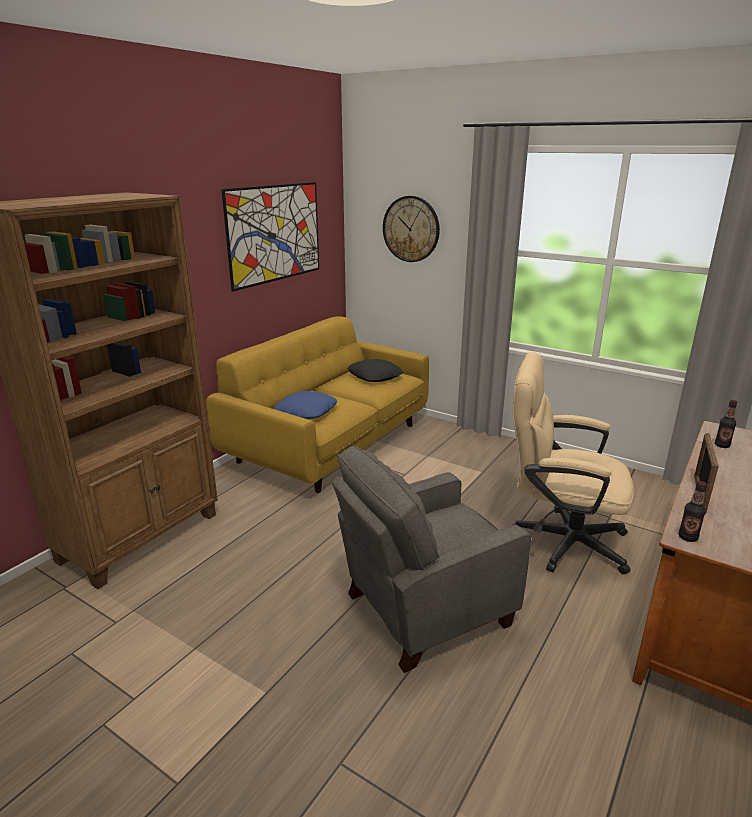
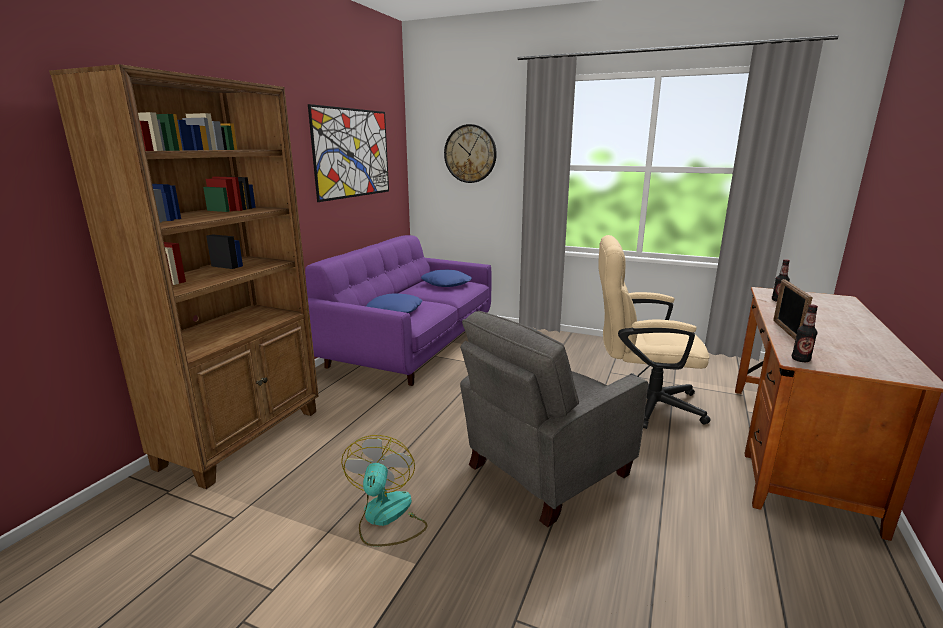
camera: 10 degrees left, 5 degrees down
(251, 641) = (386, 518): none -> fan
(330, 443) = (410, 346): yellow sofa -> purple sofa
(375, 376) = (446, 283): black pillow -> blue pillow

